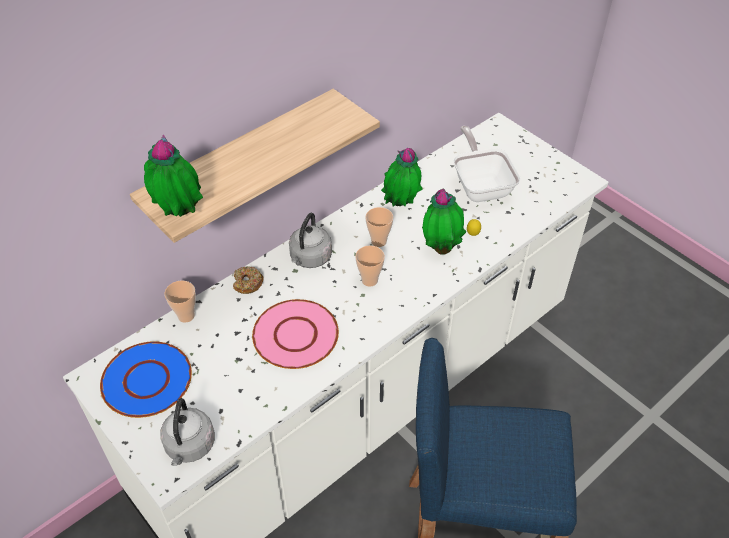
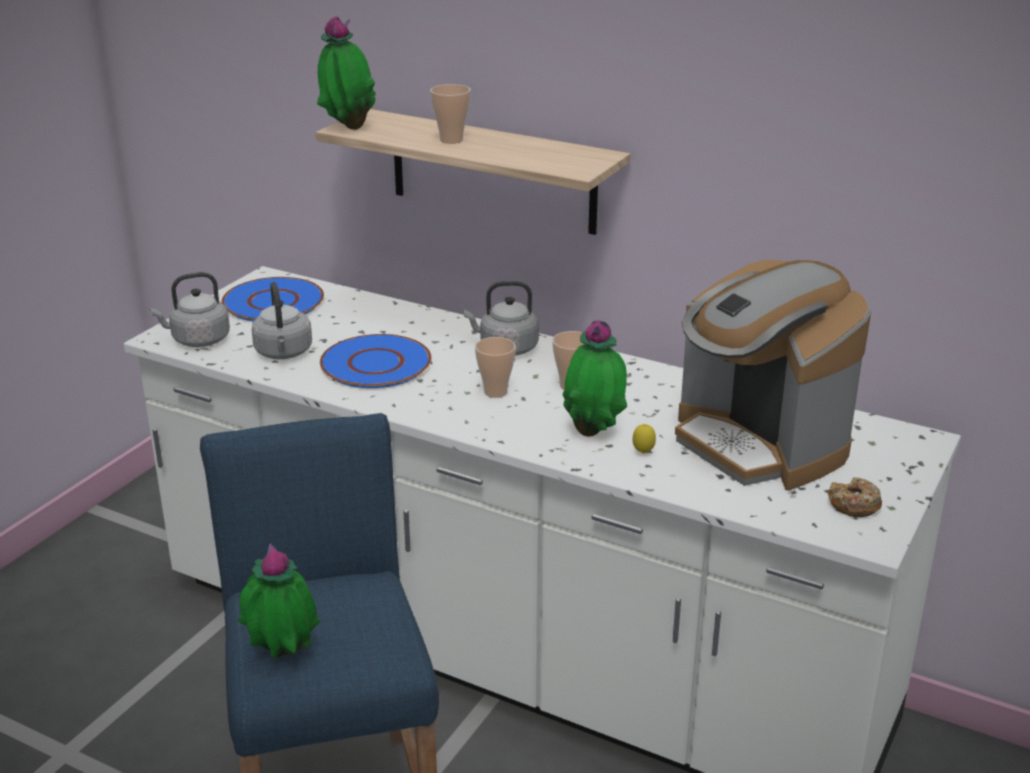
camera: 70 degrees right, 20 degrees down
(186, 316) = (370, 301): cup -> cup (451, 140)
(247, 283) = (438, 322): donut -> donut (854, 505)
(248, 389) = (284, 353): none -> grey kettle
(295, 336) = (375, 364): pink plate -> blue plate
(400, 206) = (653, 389): potted plant -> potted plant (283, 658)
(481, 185) = (759, 444): frying pan -> coffee machine

